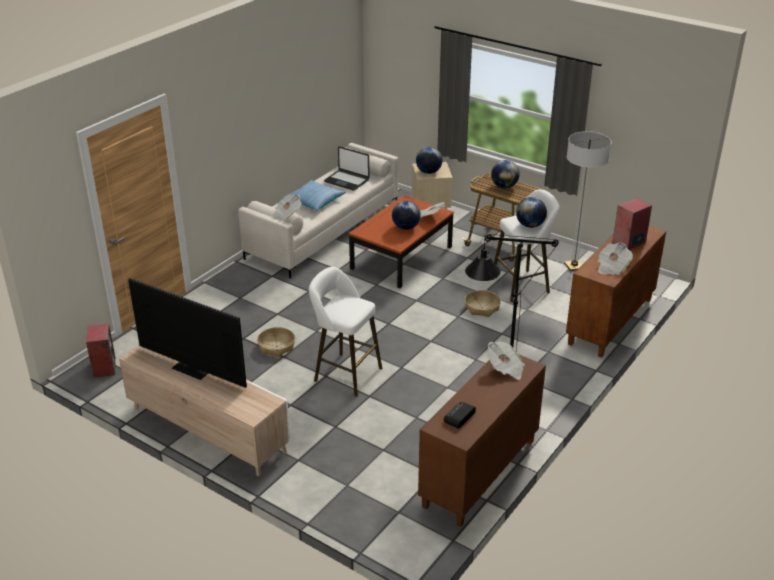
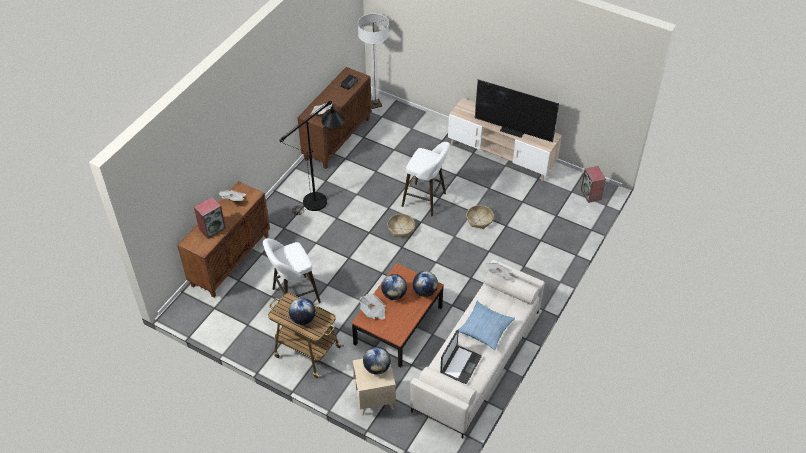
camera: 175 degrees right, 15 degrees up
(347, 180) = (460, 364): laptop -> laptop turned 90 degrees clockwise
(482, 308) = (329, 268): basket -> basket (401, 228)
(530, 225) = (287, 253): globe -> globe (425, 291)
(574, 266) = (244, 324): floor lamp -> floor lamp (375, 104)

